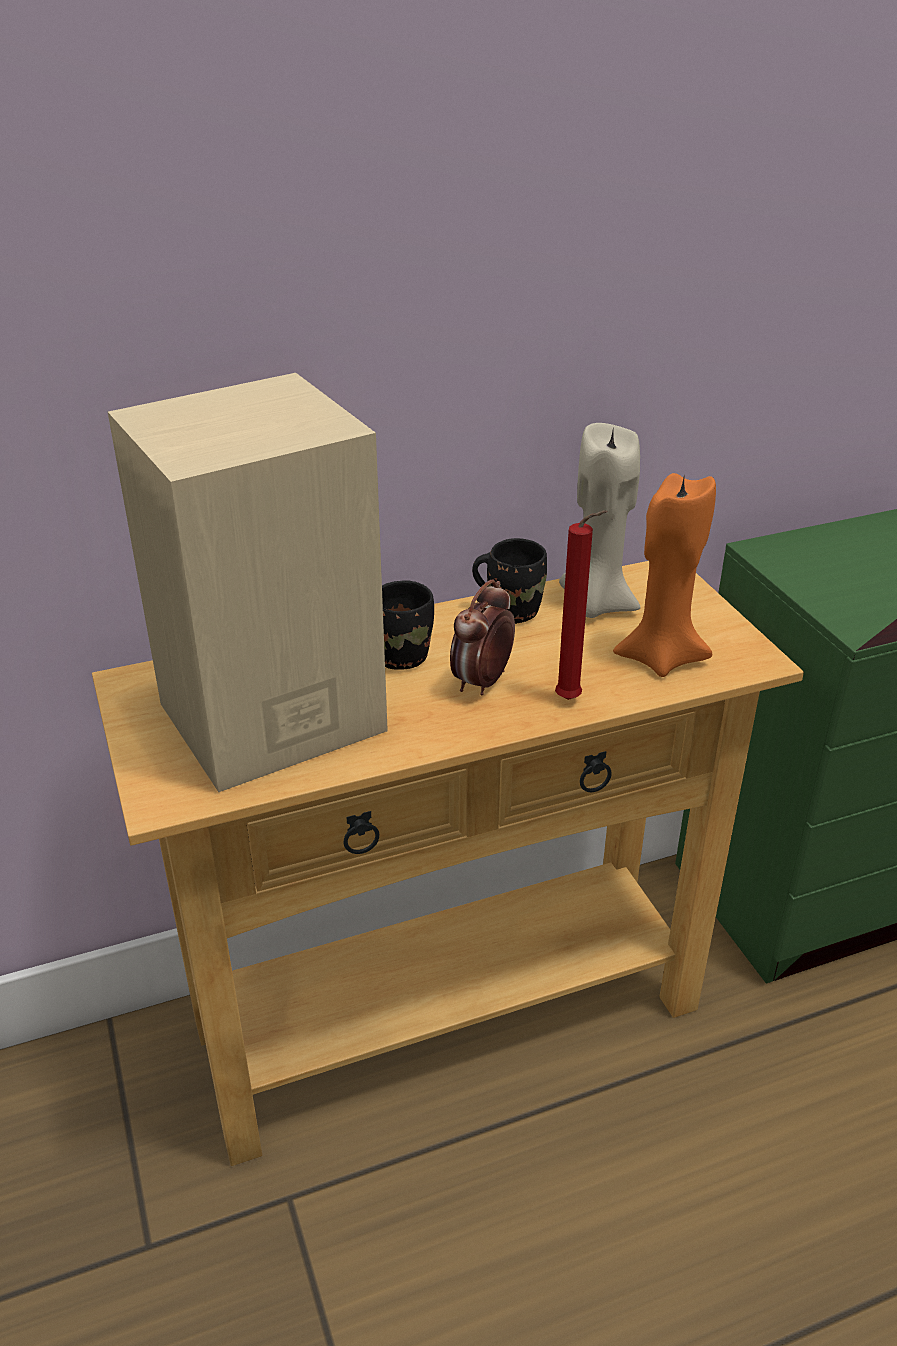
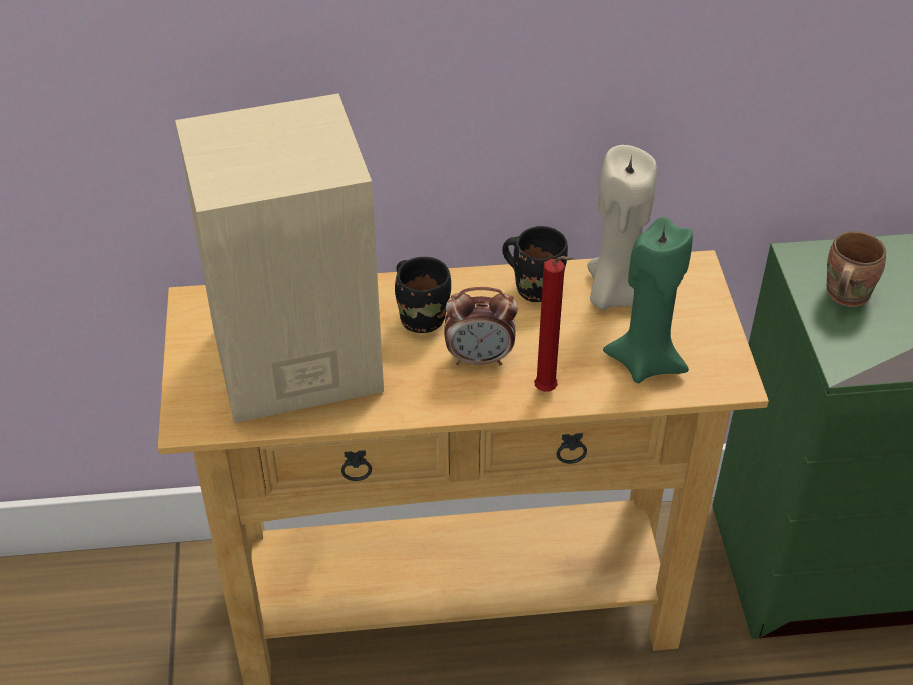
camera: 15 degrees right, 10 degrees up
(482, 682) = (480, 358): alarm clock -> alarm clock turned 135 degrees counterclockwise
(660, 657) = (645, 362): orange candle -> green candle
(821, 573) = (843, 295): none -> brown mug

